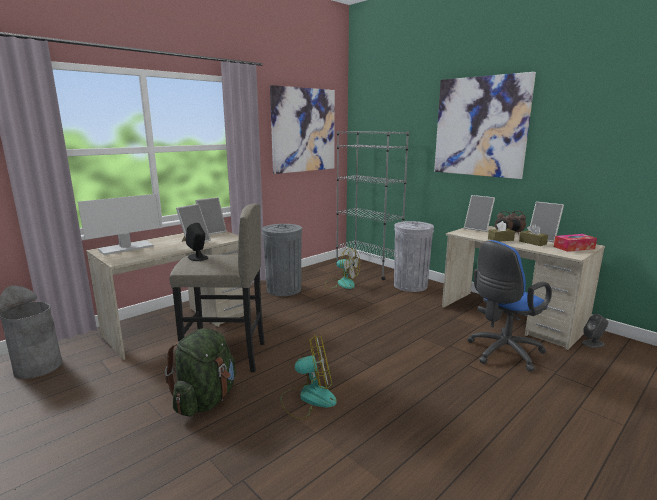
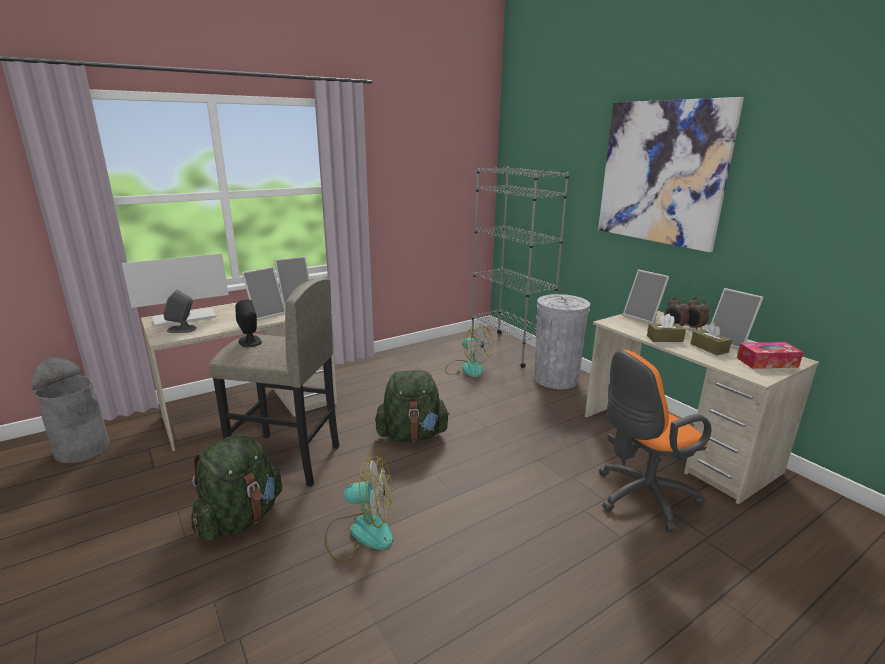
camera: 10 degrees right, 5 degrees up
(284, 289) = (392, 371): grey trash can -> none
(303, 130) = (433, 166): picture -> none
(319, 330) = (412, 435): none -> green backpack
(502, 353) = (640, 497): blue office chair -> orange office chair
(593, 343) = (782, 498): grey speaker -> grey speaker (182, 329)

